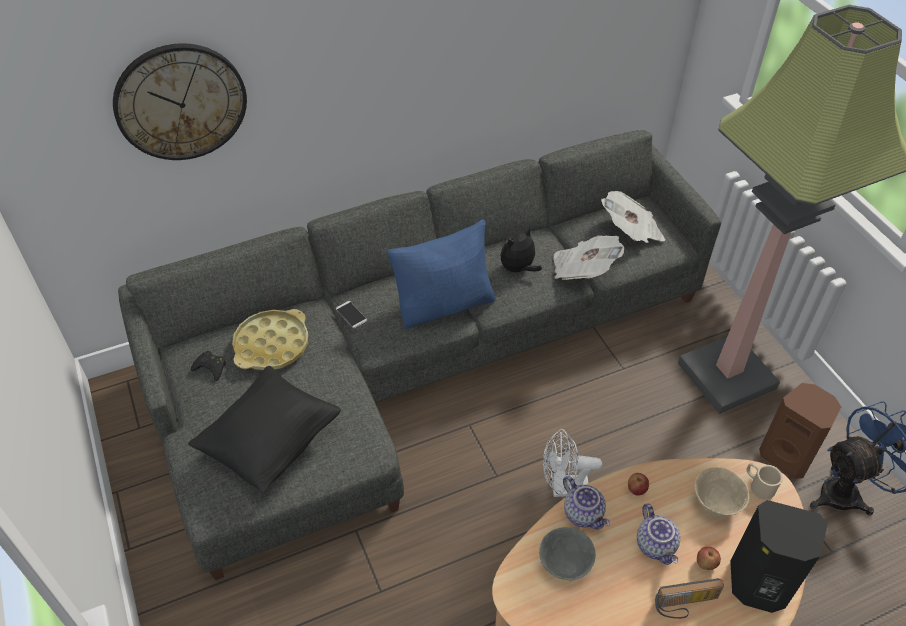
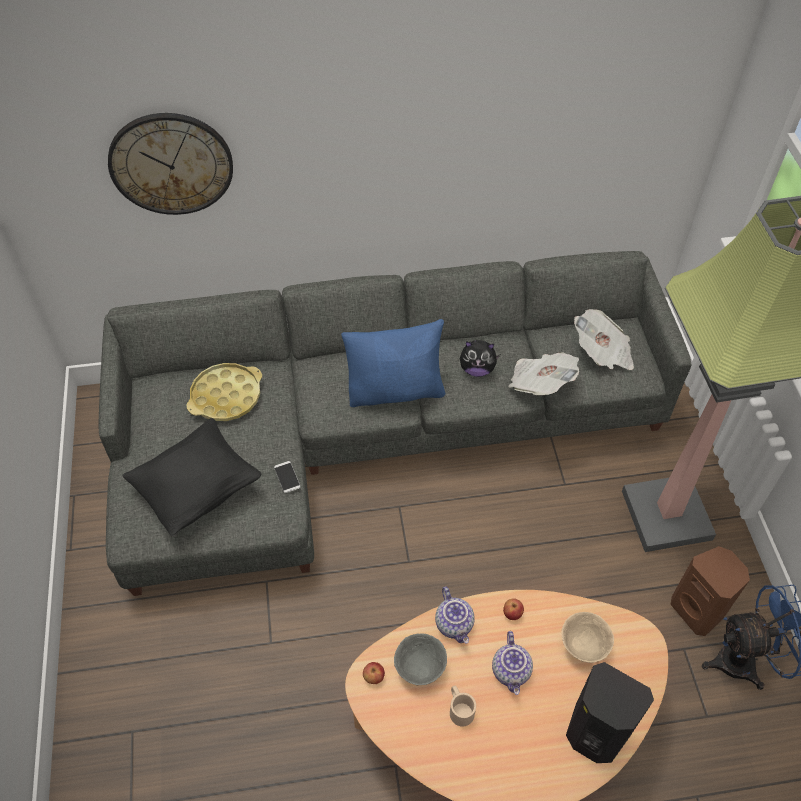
camera: 15 degrees right, 5 degrees up
(211, 367) = (167, 406): black game controller -> none
(351, 315) = (306, 382): phone -> phone (287, 477)
(518, 269) = (477, 369): plush toy -> plush toy turned 150 degrees counterclockwise
(563, 488) = (467, 588): white fan -> none
(686, 605) = (518, 734): radio -> none
(705, 563) = (552, 700): apple -> apple (373, 677)
(758, 485) = (632, 638): beige mug -> beige mug (459, 708)

